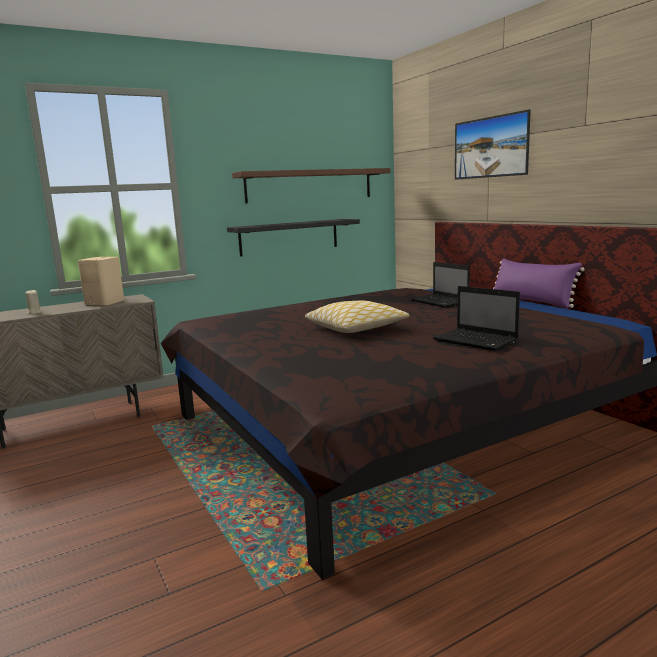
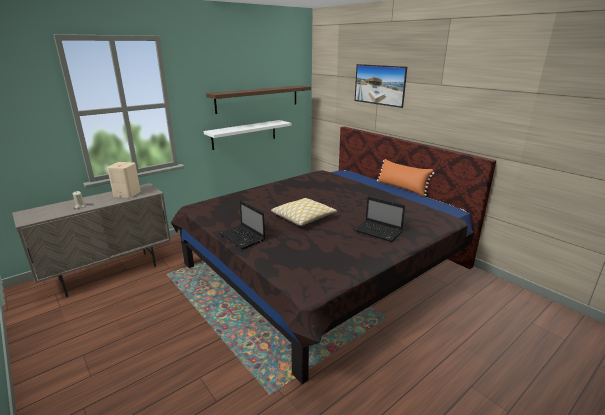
camera: 10 degrees left, 10 degrees up
(289, 237) = (244, 134): black shelf -> white shelf
(440, 302) = (348, 189): laptop -> laptop (243, 237)
(532, 301) = (401, 188): purple pillow -> orange pillow

